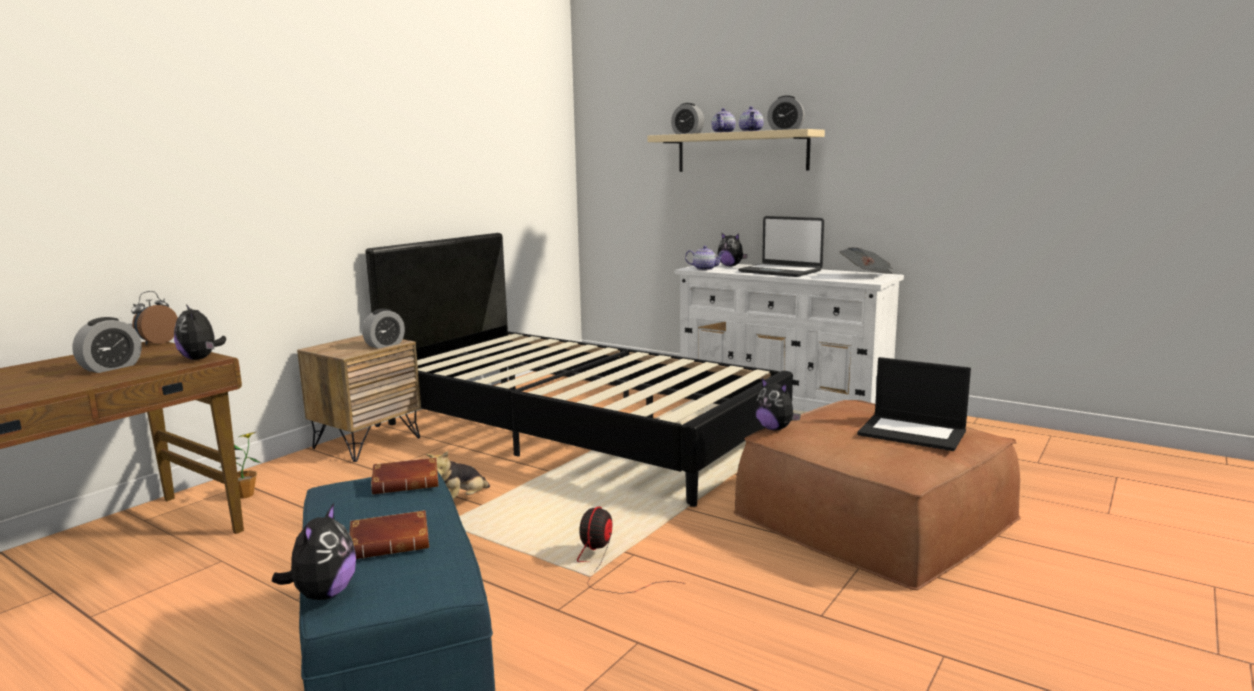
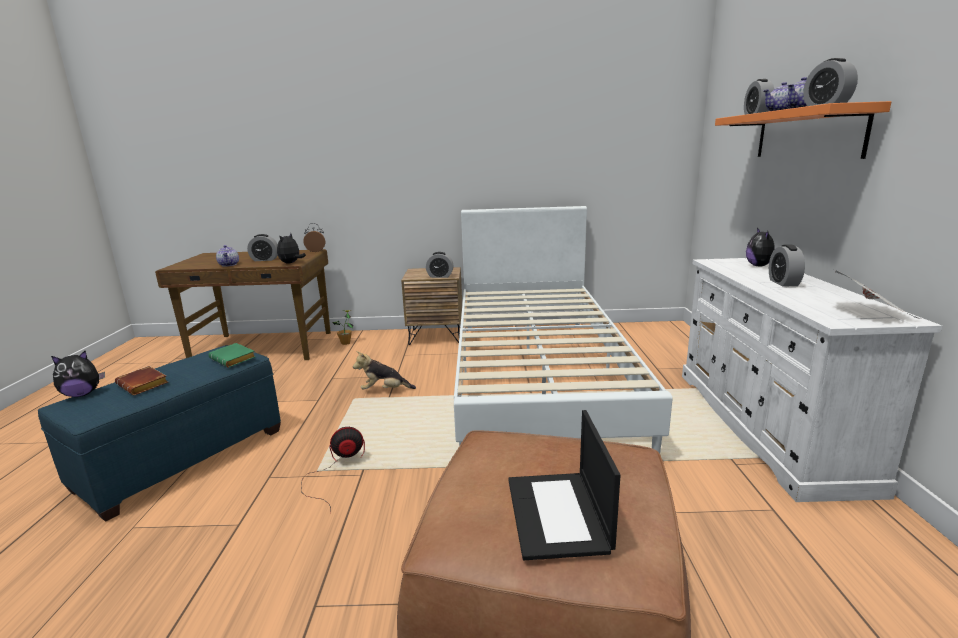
camera: 55 degrees right, 5 degrees up
(408, 482) = (234, 359): brown book -> green book
(576, 431) = (537, 376): black bed -> white bed
(705, 269) = (720, 264): teapot -> teapot (229, 265)
(741, 152) = (807, 134): beige shelf -> orange shelf
(775, 428) = (497, 436): plush toy -> none
(780, 271) = (783, 283): laptop -> alarm clock

